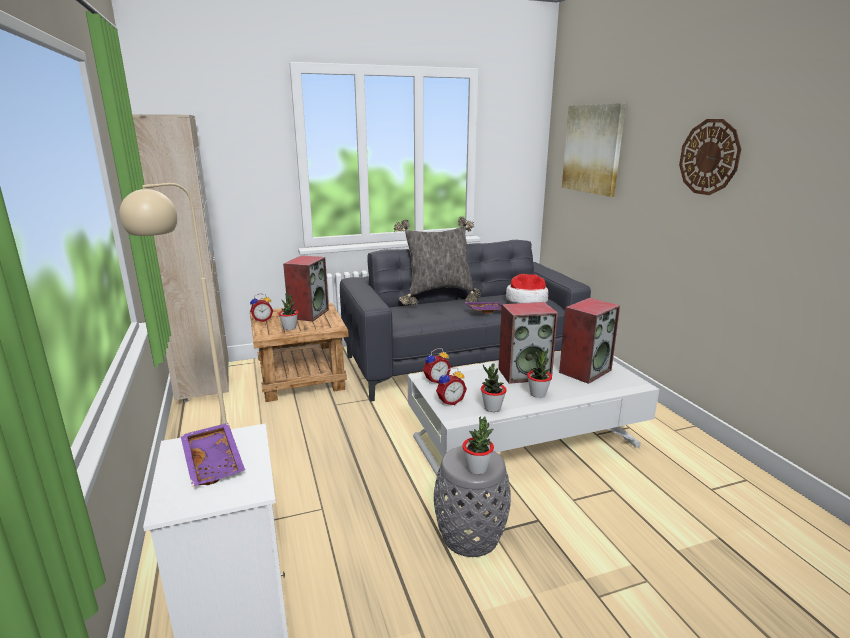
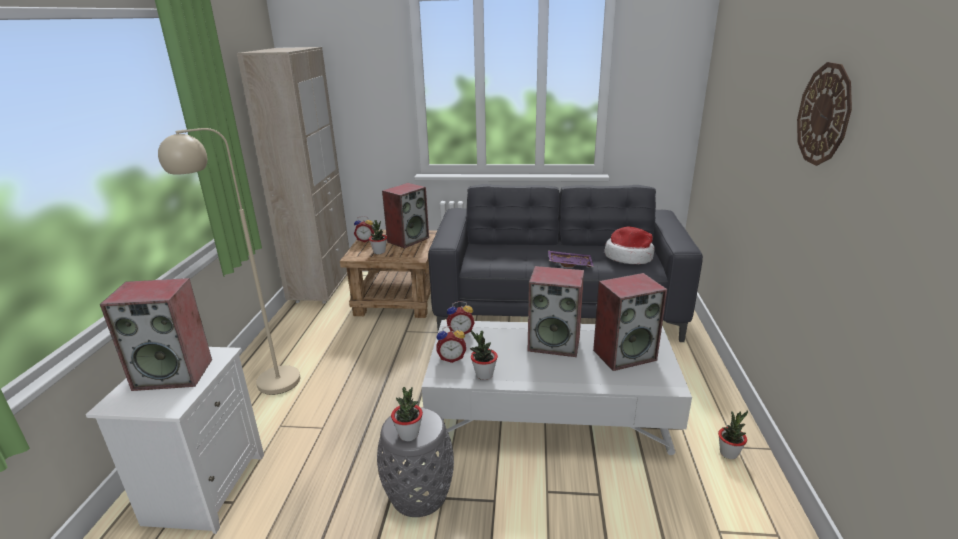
camera: 25 degrees right, 5 degrees up
(215, 462) = (174, 374): purple tray -> speaker
(437, 301) = (533, 244): pillow -> none
(538, 394) = (545, 370): potted plant -> potted plant (728, 453)
(592, 149) = (737, 84): picture -> none

